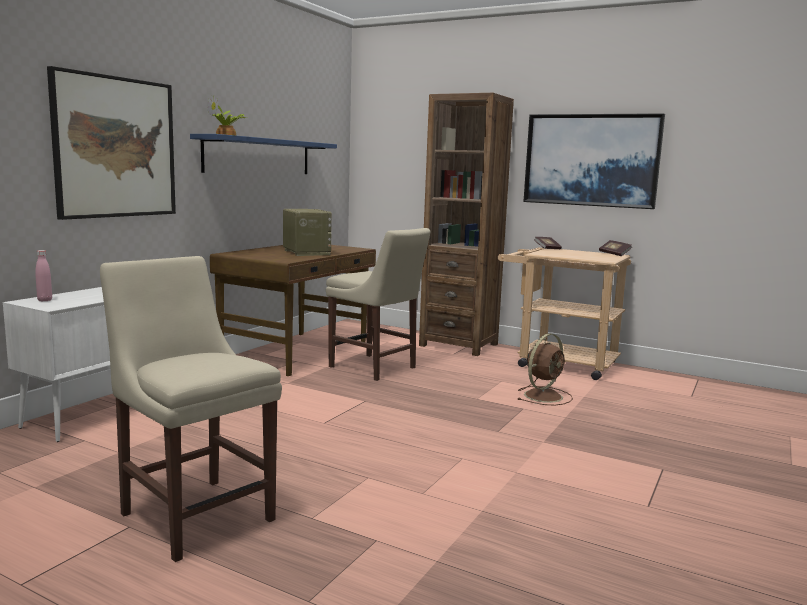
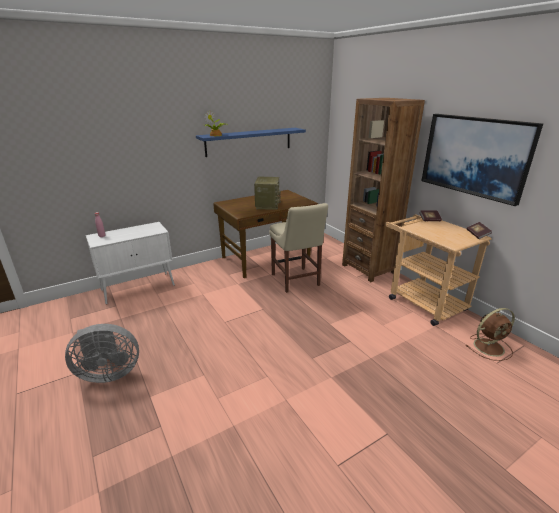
camera: 30 degrees right, 15 degrees up
(115, 147) = (145, 150): picture -> none
(194, 513) = (108, 373): beige chair -> grey fan
(544, 396) = (377, 332): brown fan -> brown fan (489, 347)

